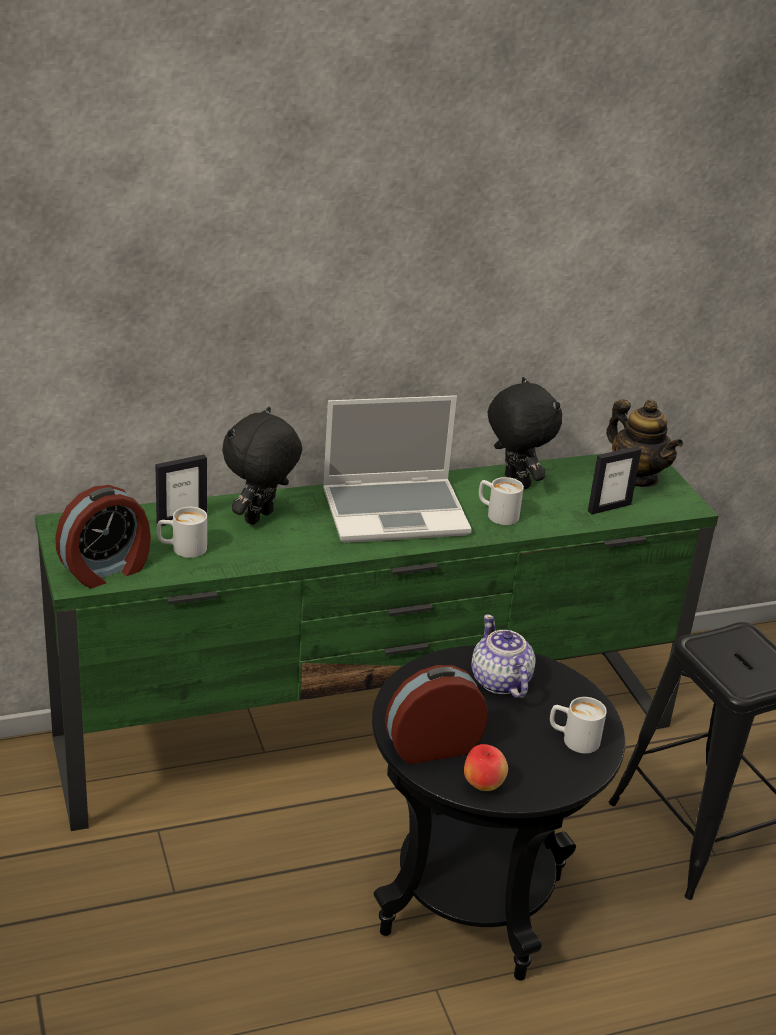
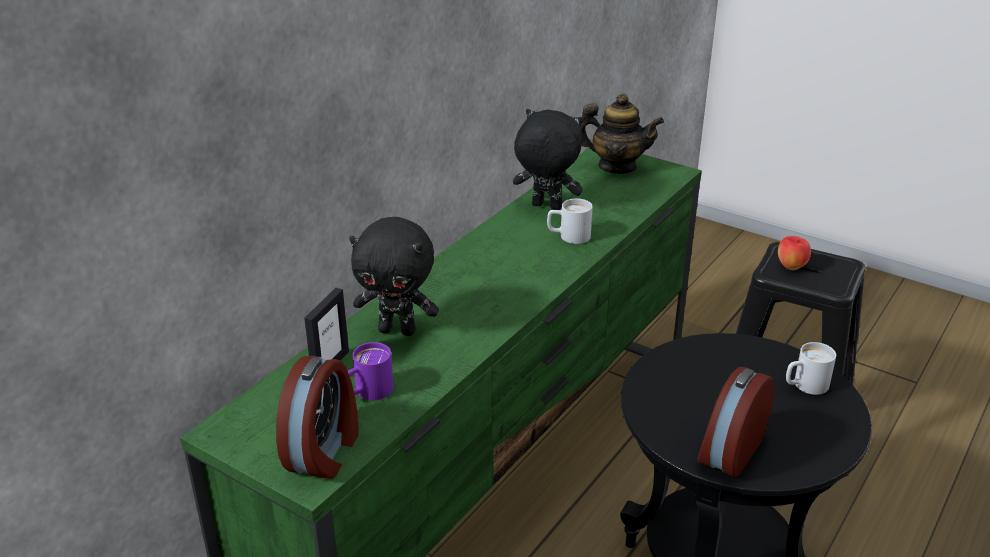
camera: 35 degrees left, 0 degrees up
(182, 548) = (367, 393): white mug -> purple mug
(260, 518) = (398, 330): black plush toy -> black plush toy turned 75 degrees counterclockwise
(396, 512) = (496, 270): laptop -> none
(483, 785) = (804, 460): apple -> apple (791, 267)
(500, 682) = (702, 371): teapot -> none
(609, 507) = (632, 196): picture frame -> none

